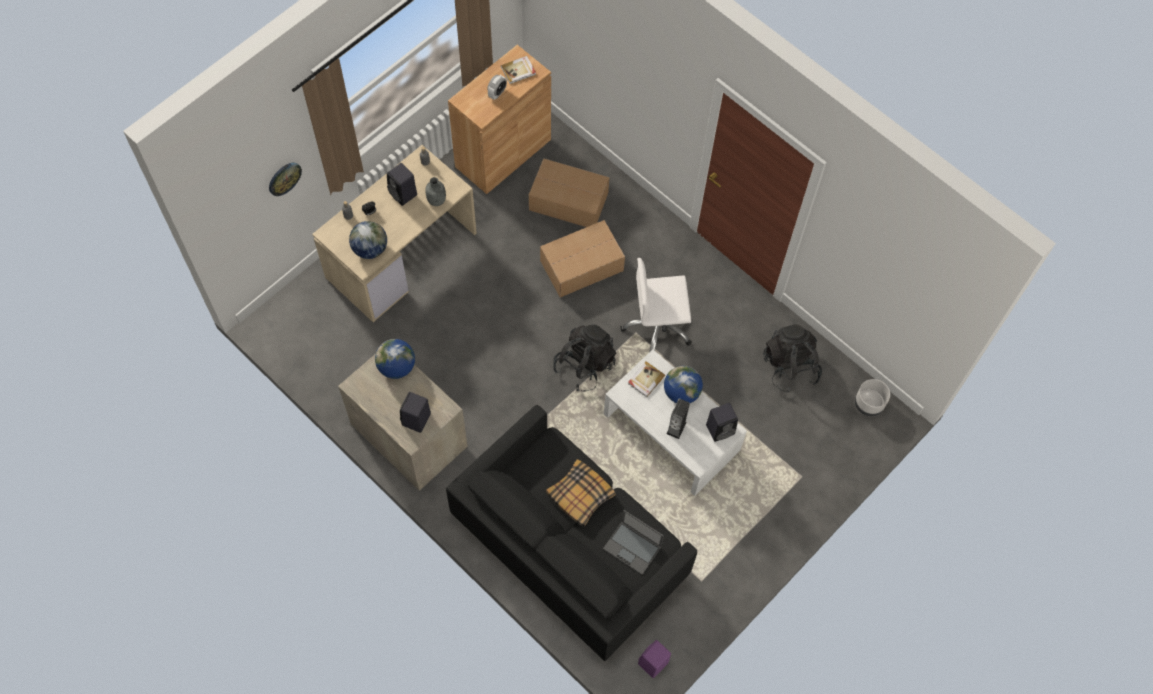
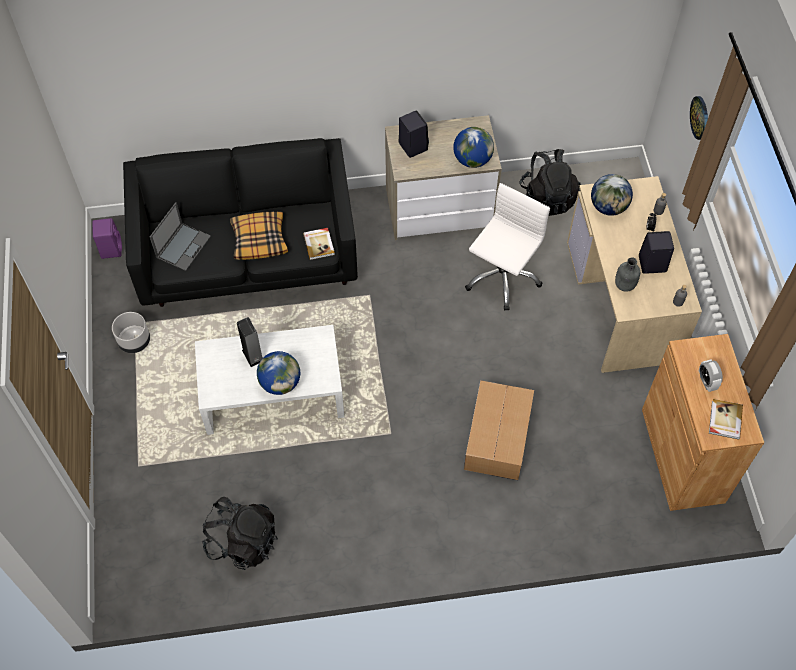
camera: 130 degrees right, 5 degrees down
(569, 202) = (579, 476): cardboard box -> none
(584, 365) = (393, 370): black backpack -> black backpack (548, 198)
(633, 548) = (183, 246): laptop -> laptop turned 135 degrees clockwise
(645, 379) = (317, 364): book -> book (319, 244)
(657, 327) = (380, 456): white office chair -> white office chair (502, 277)
(721, 428) = (219, 389): black speaker -> none
(869, 404) = (144, 583): grey planter -> grey planter (134, 341)

